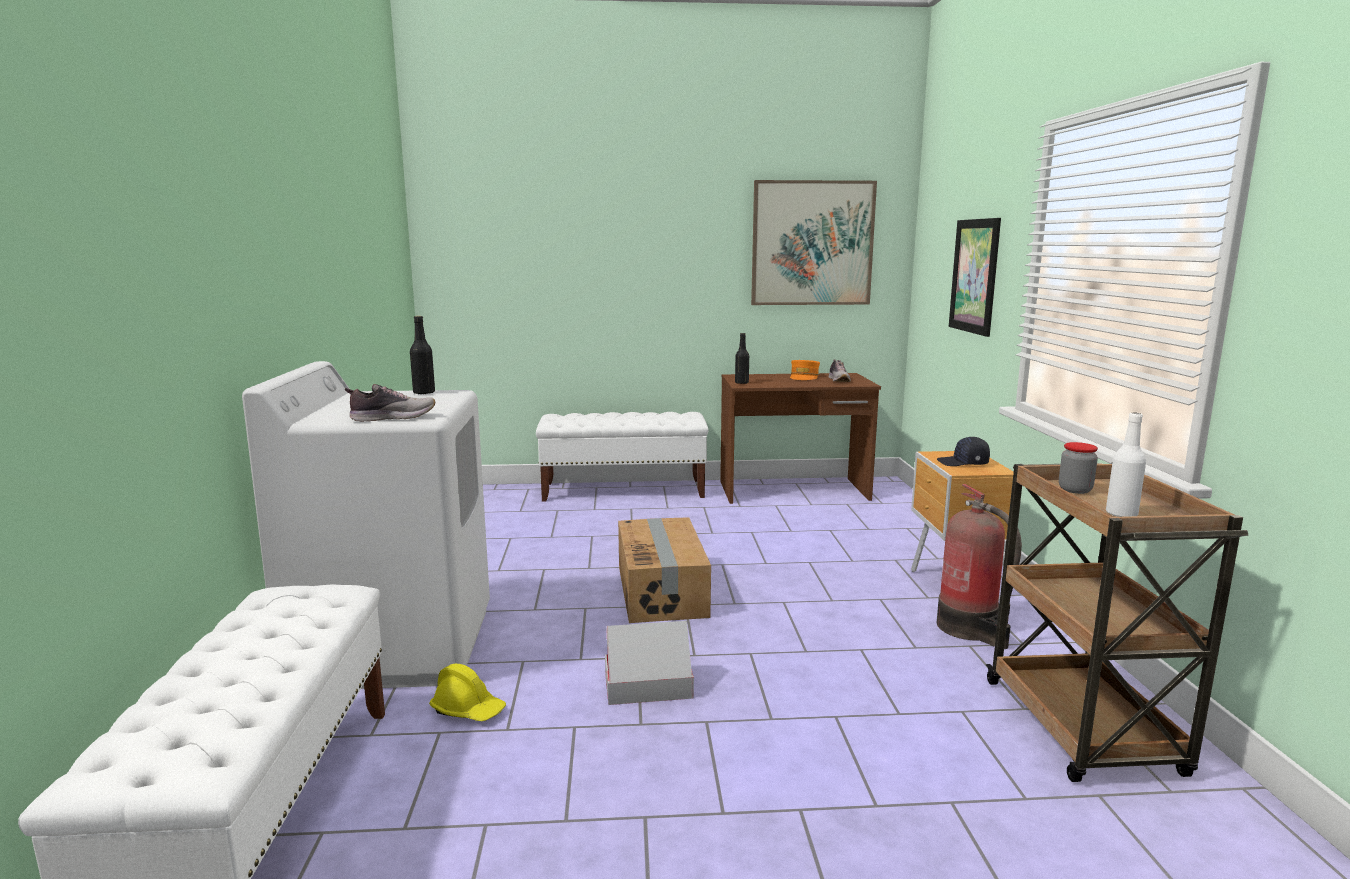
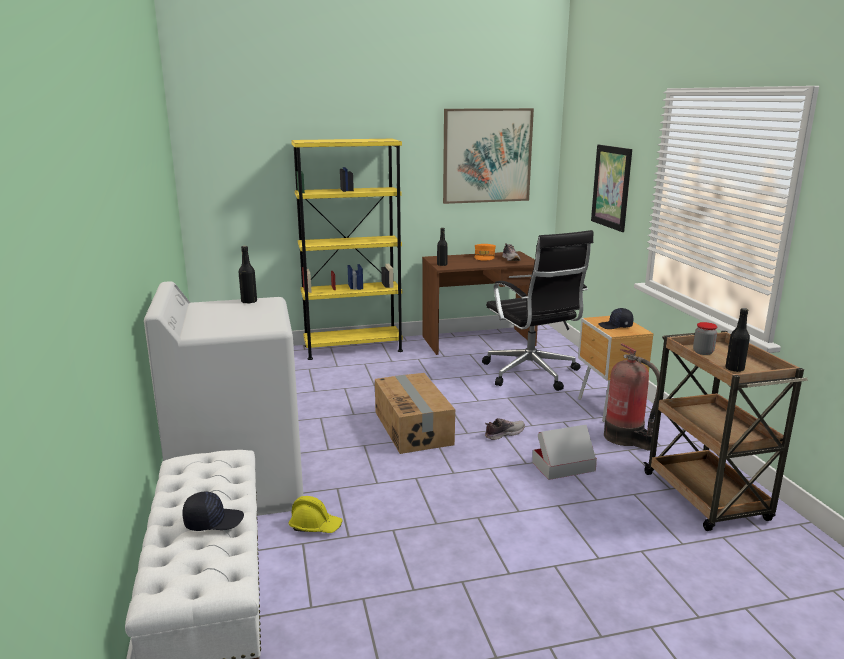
camera: 10 degrees left, 5 degrees up
(248, 675) = (213, 521): none -> black cap
(392, 418) = (250, 329): shoe -> shoe (503, 434)
(624, 490) = (353, 348): white bench -> yellow bookcase
(648, 686) = (430, 497): cardboard box -> cardboard box (563, 466)
(853, 534) = (531, 374): none -> black office chair
(1121, 514) = (734, 369): white bottle -> black bottle

